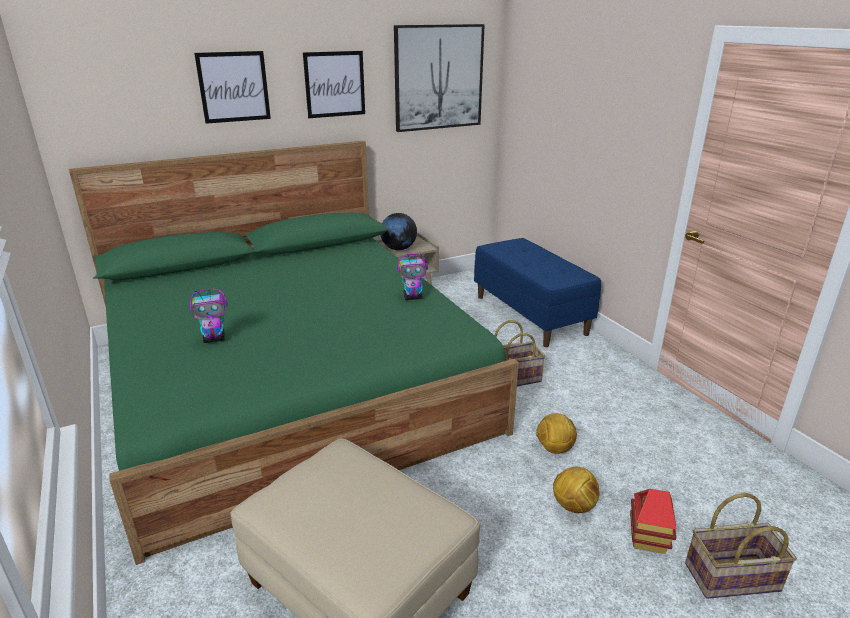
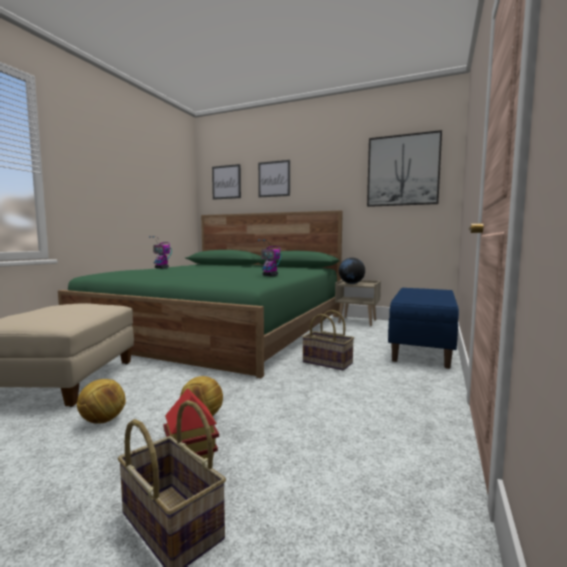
camera: 50 degrees right, 20 degrees down
(334, 84) = (328, 176): picture -> picture (226, 182)
(554, 449) = (265, 394): football -> football (102, 421)

